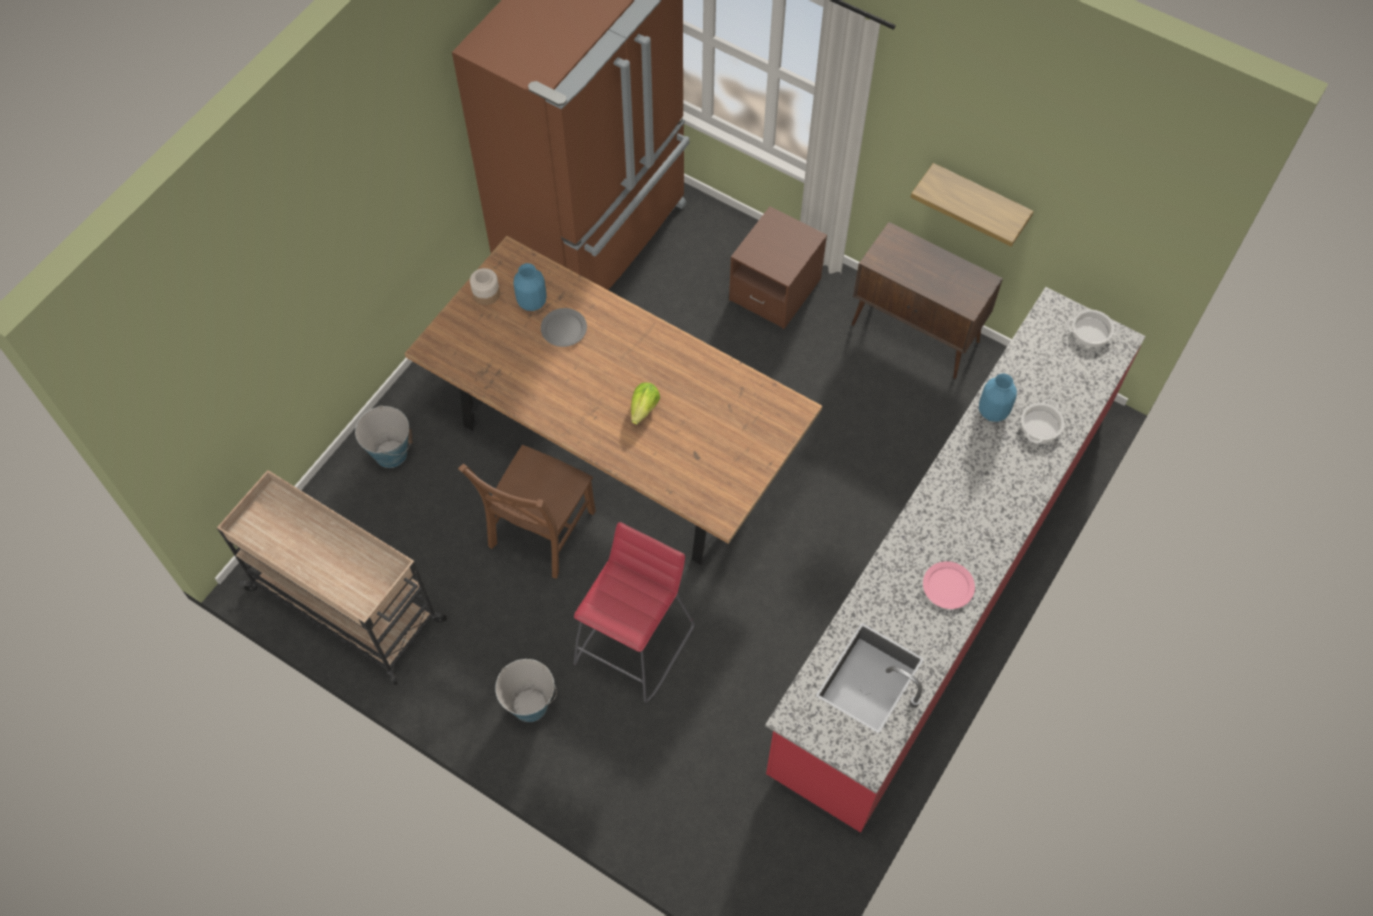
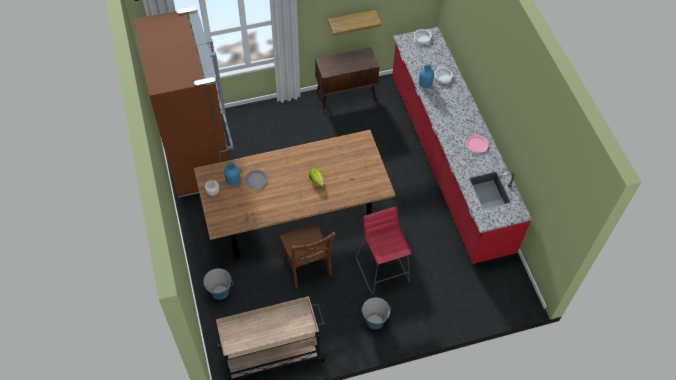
camera: 50 degrees left, 5 degrees down
(775, 290) = (284, 120): brown nightstand -> none

